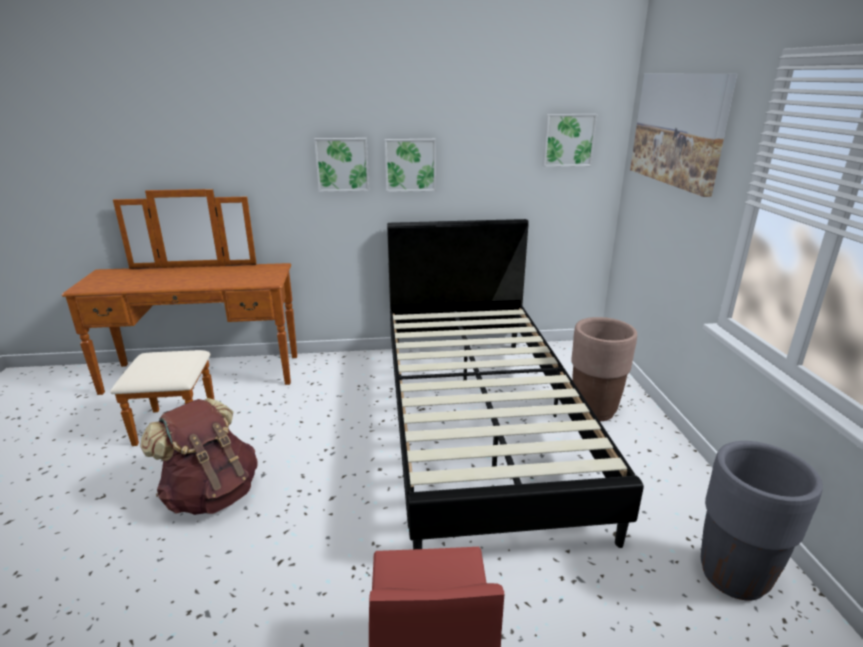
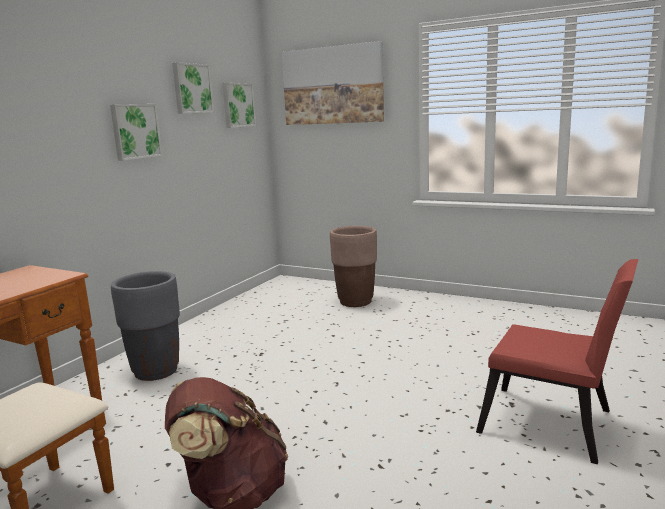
camera: 55 degrees left, 10 degrees down
(342, 164) = (73, 133): picture -> picture (191, 88)
(479, 423) = (313, 338): black bed -> none
(733, 575) = (528, 318): grey planter -> grey planter (156, 371)

